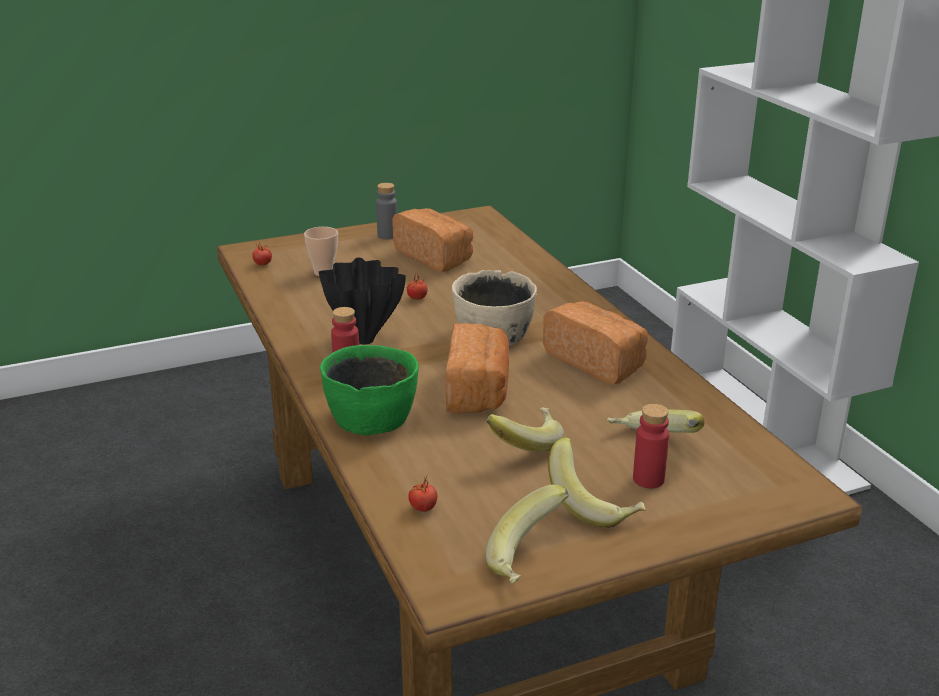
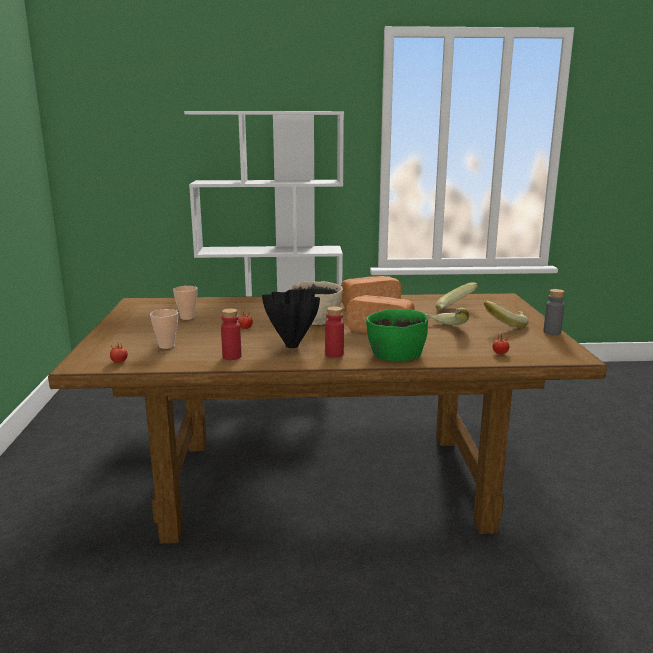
camera: 70 degrees left, 10 degrees down
(387, 235) = (129, 324): grey bottle -> grey bottle (552, 332)
(435, 257) = (187, 318): bread -> cup
(529, 559) = (548, 340): banana -> none
(648, 479) = (486, 314): red bottle -> red bottle (232, 357)

